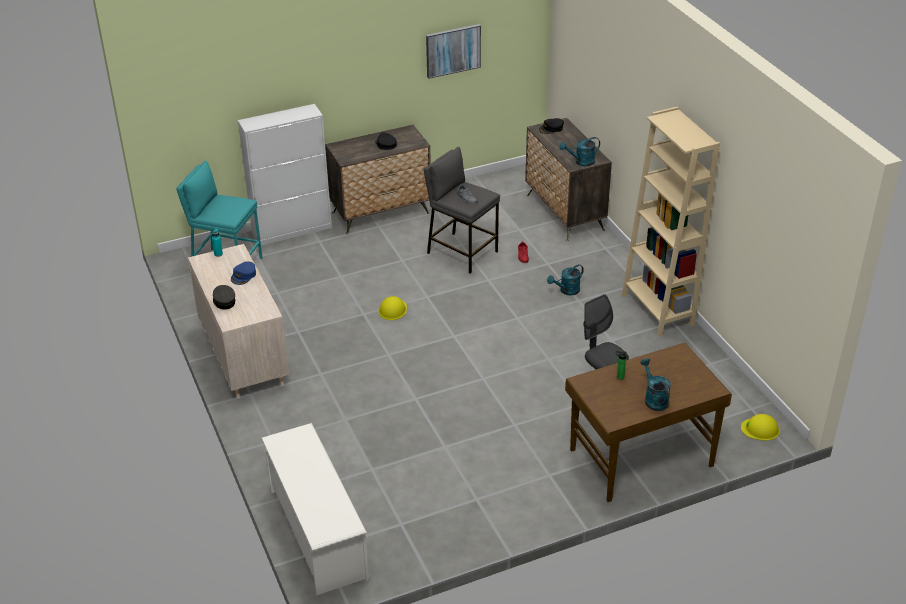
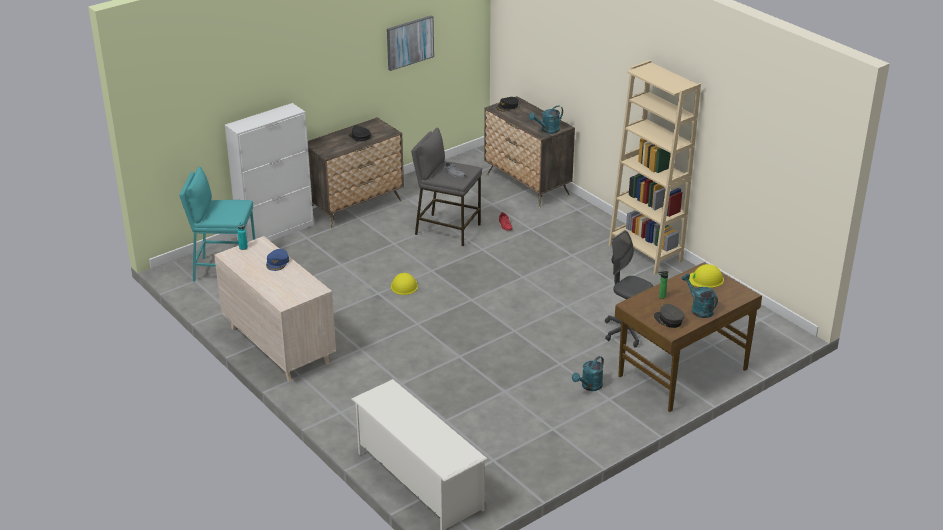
camera: 15 degrees left, 5 degrees down
(224, 301) = (269, 286): grey cap -> grey cap (668, 320)
(566, 291) = (558, 248): turquoise watering can -> turquoise watering can (589, 387)
(760, 429) = (774, 334): yellow hard hat -> yellow hard hat (706, 279)

